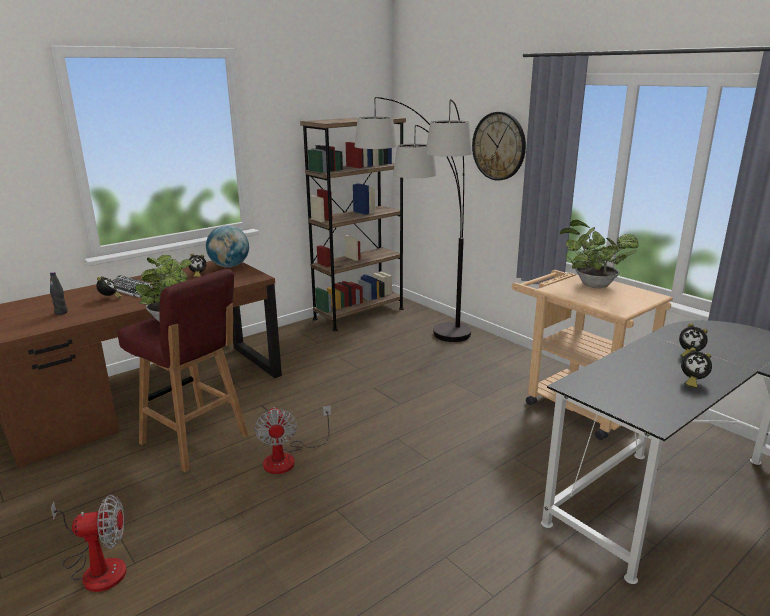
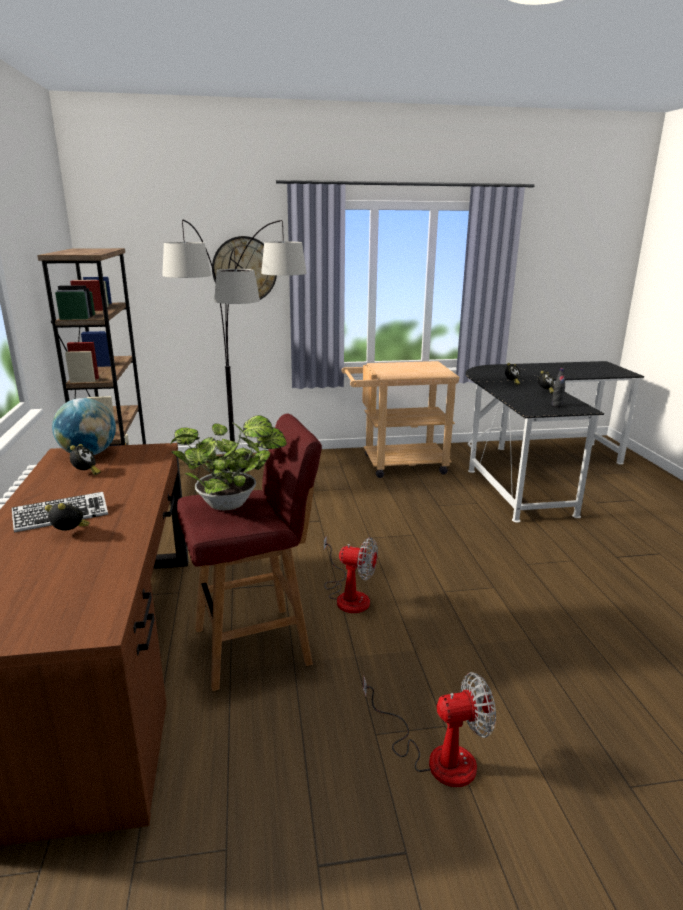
camera: 60 degrees left, 0 degrees up
(61, 312) = (68, 572): black bottle -> black bottle (556, 405)
(97, 567) = (436, 756): fan -> fan turned 60 degrees clockwise
(591, 285) = (394, 367): potted plant -> none

